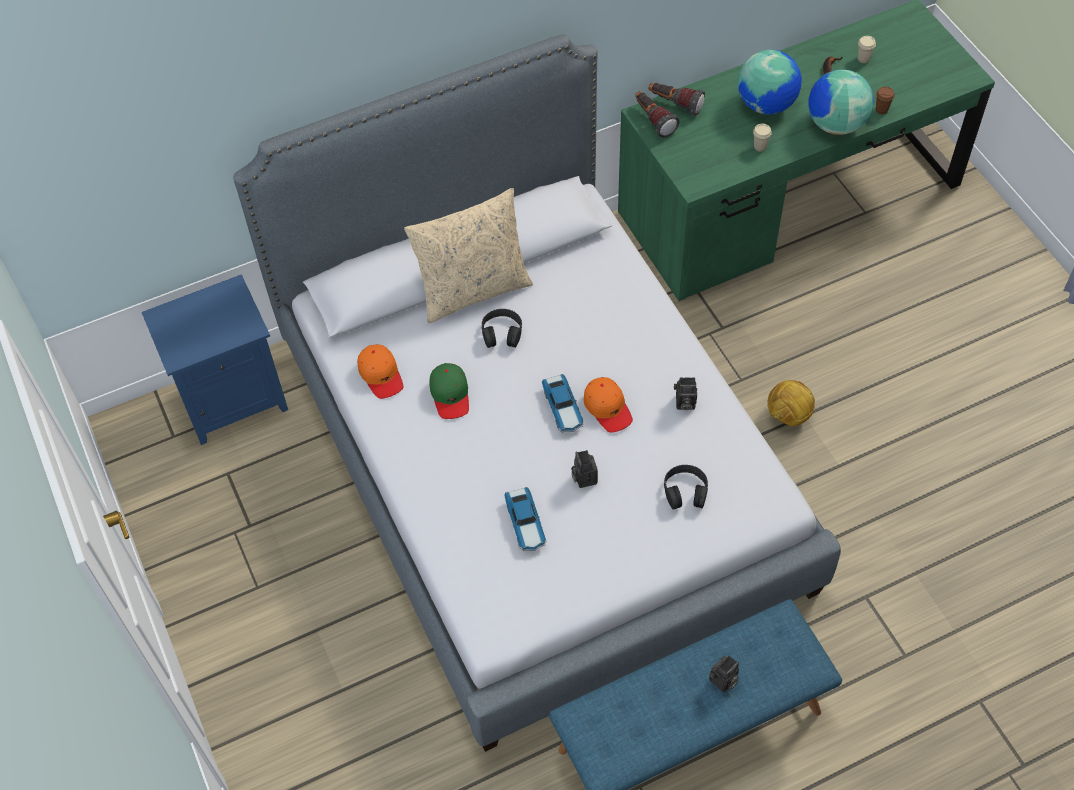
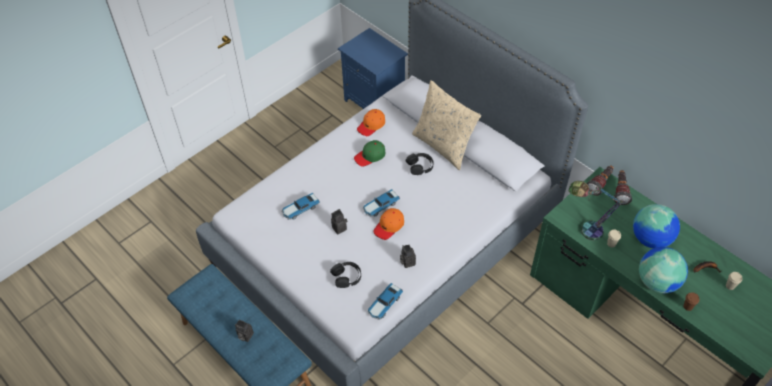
camera: 70 degrees right, 5 degrees down
(725, 165) = (585, 229): none -> table lamp
(752, 454) = (384, 304): none -> toy car
(788, 416) = (472, 355): football -> none

